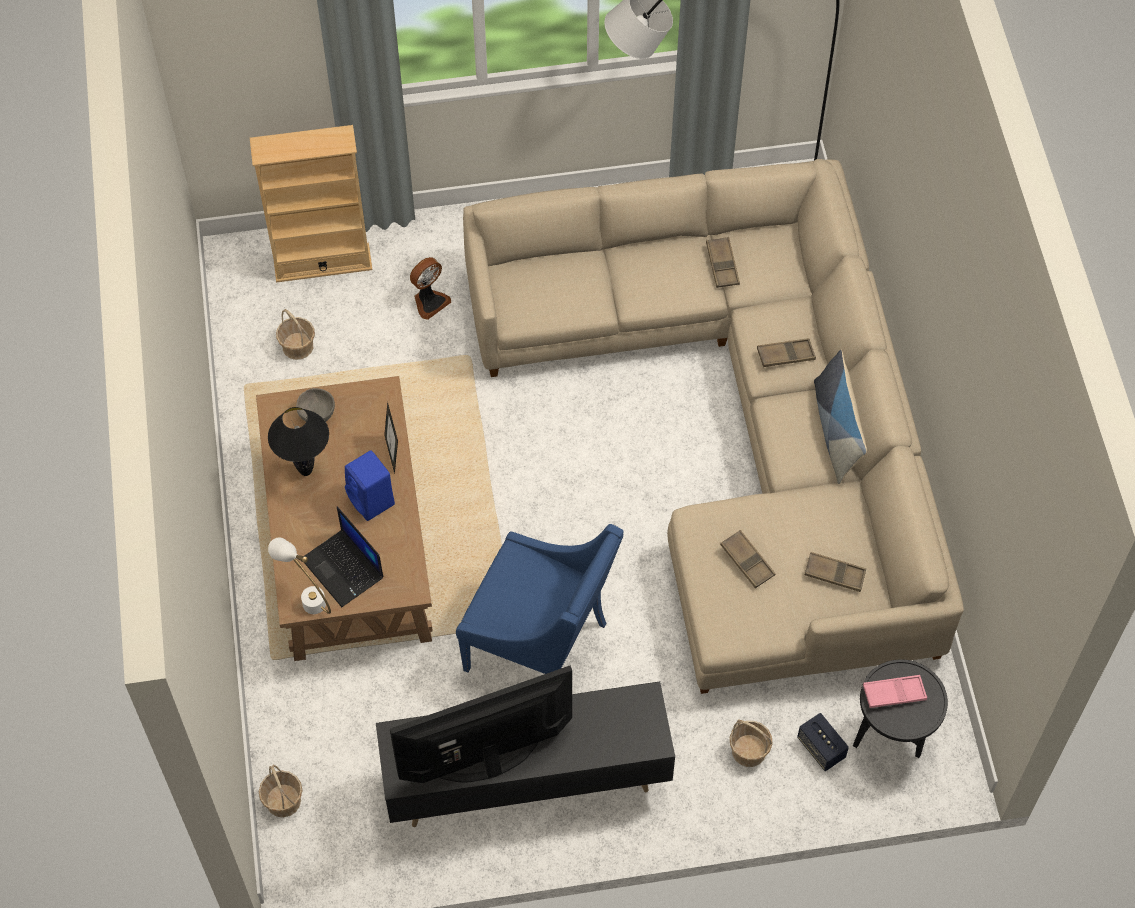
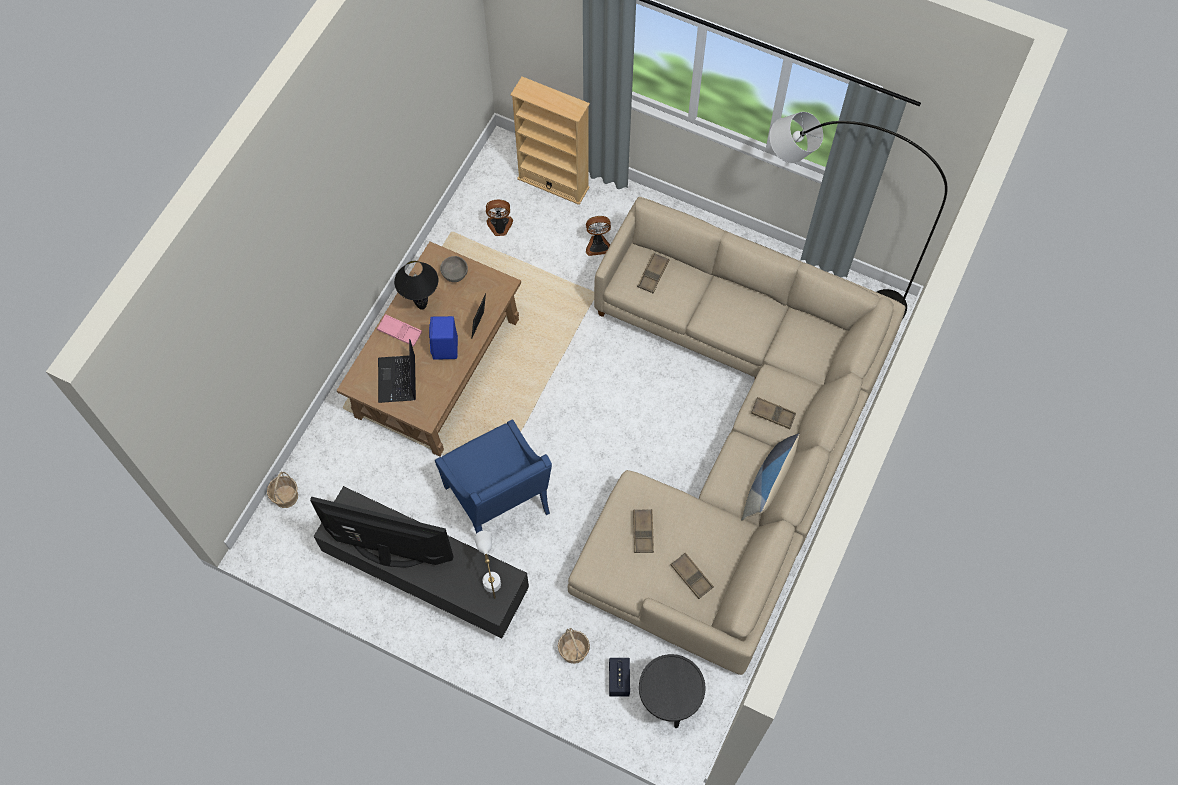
camera: 35 degrees right, 5 degrees up
(297, 346) = (500, 226): basket -> fan
(306, 596) = (363, 383): white table lamp -> white table lamp (490, 575)
(722, 265) = (779, 330): brown tray -> brown tray (653, 274)
(894, 693) = (668, 679): pink tray -> pink tray (400, 332)

